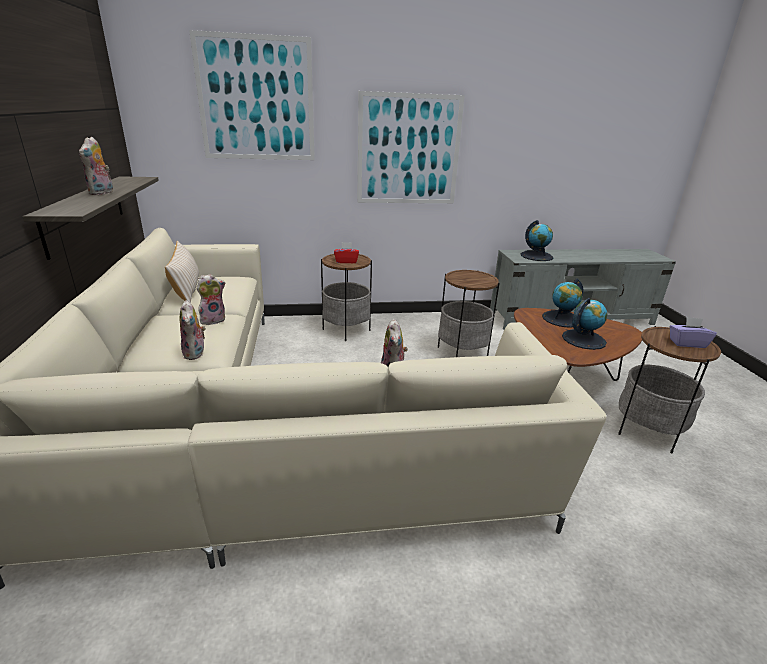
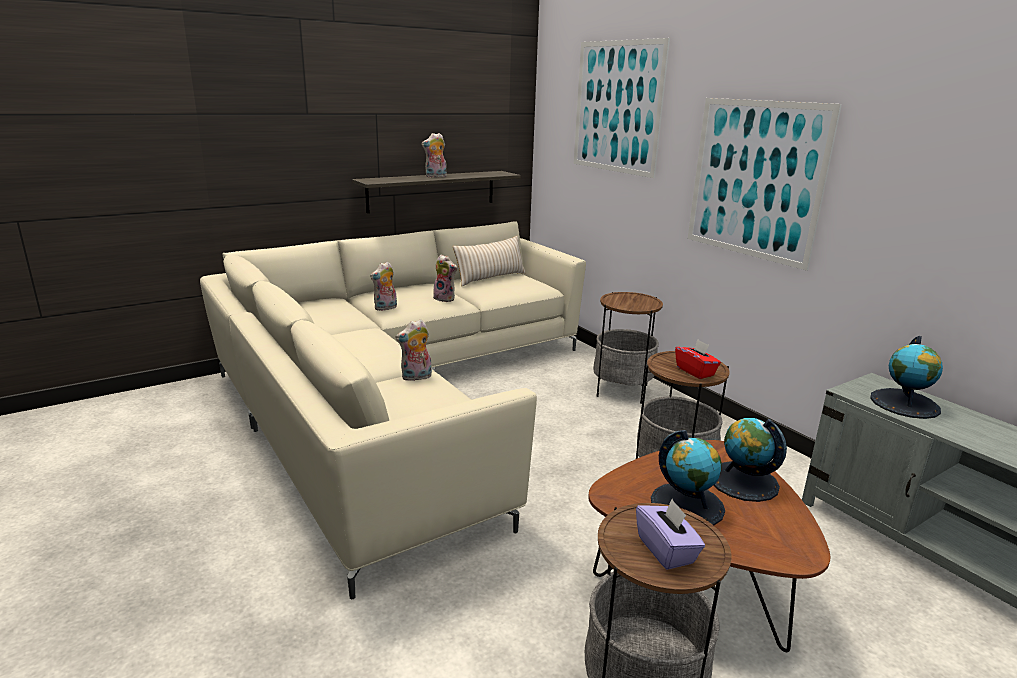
camera: 65 degrees right, 5 degrees down
(346, 261) = (627, 302): red tissue box -> red tissue box (695, 371)

